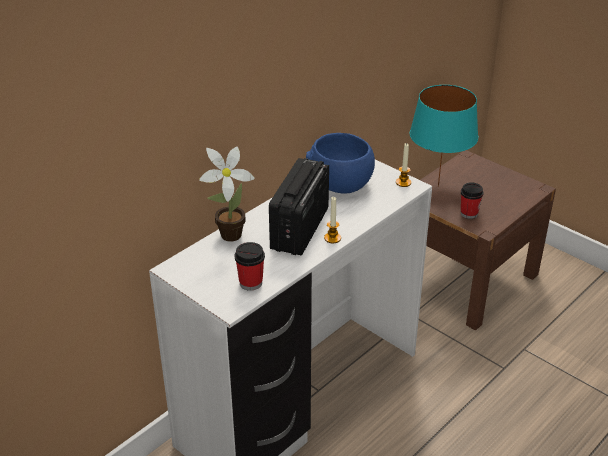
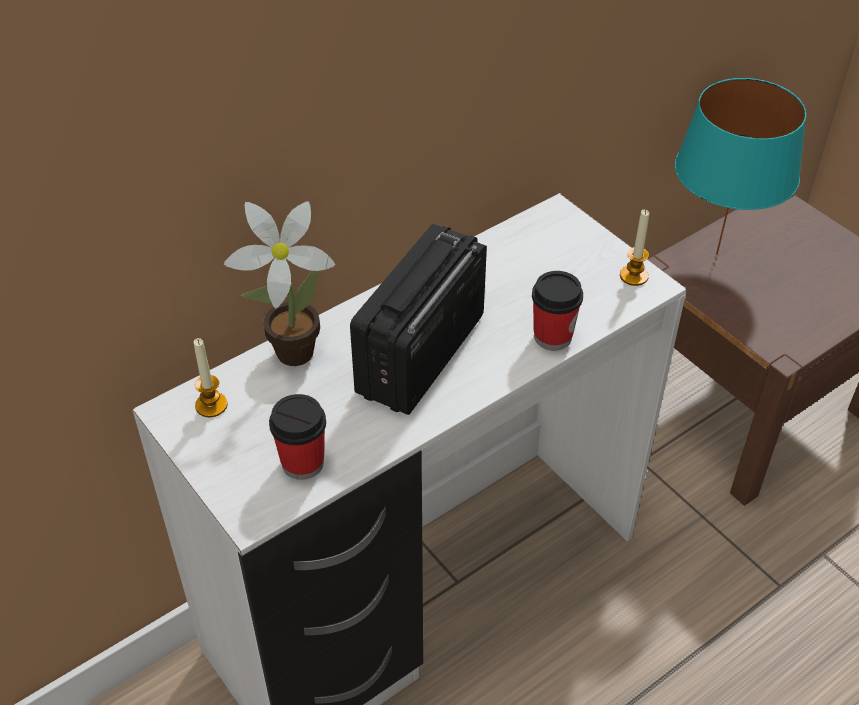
camera: 10 degrees right, 10 degrees up
(332, 238) = (475, 383): candle -> candle (211, 405)
(340, 184) = (517, 265): blue bowl -> none
(469, 213) = (761, 316): cup -> cup (552, 336)

